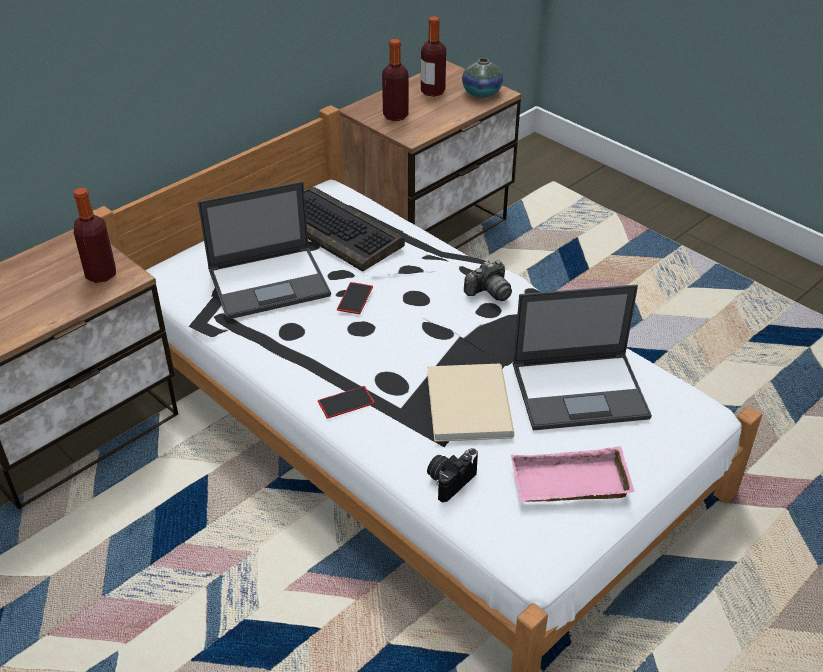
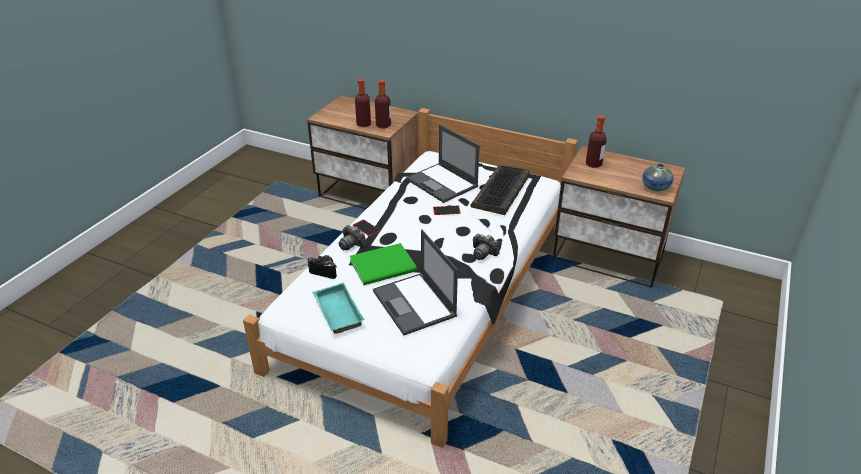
camera: 70 degrees right, 5 degrees down
(386, 431) = (351, 244): none -> camera
(432, 92) = (637, 170): bottle -> bottle (363, 124)
(471, 402) = (385, 266): beige book -> green book
(568, 486) = (336, 312): pink tray -> turquoise tray

